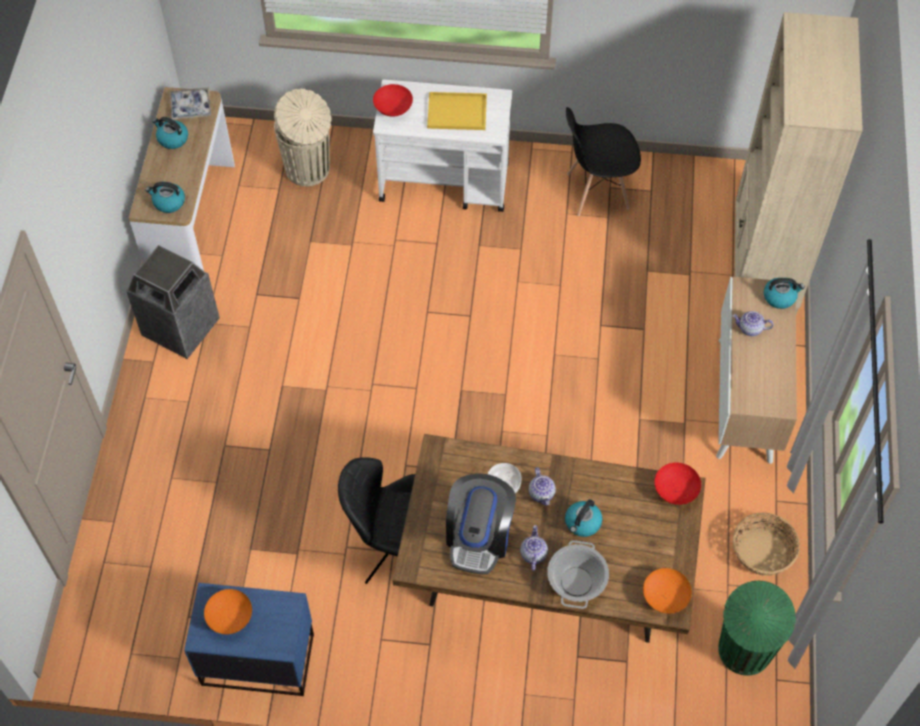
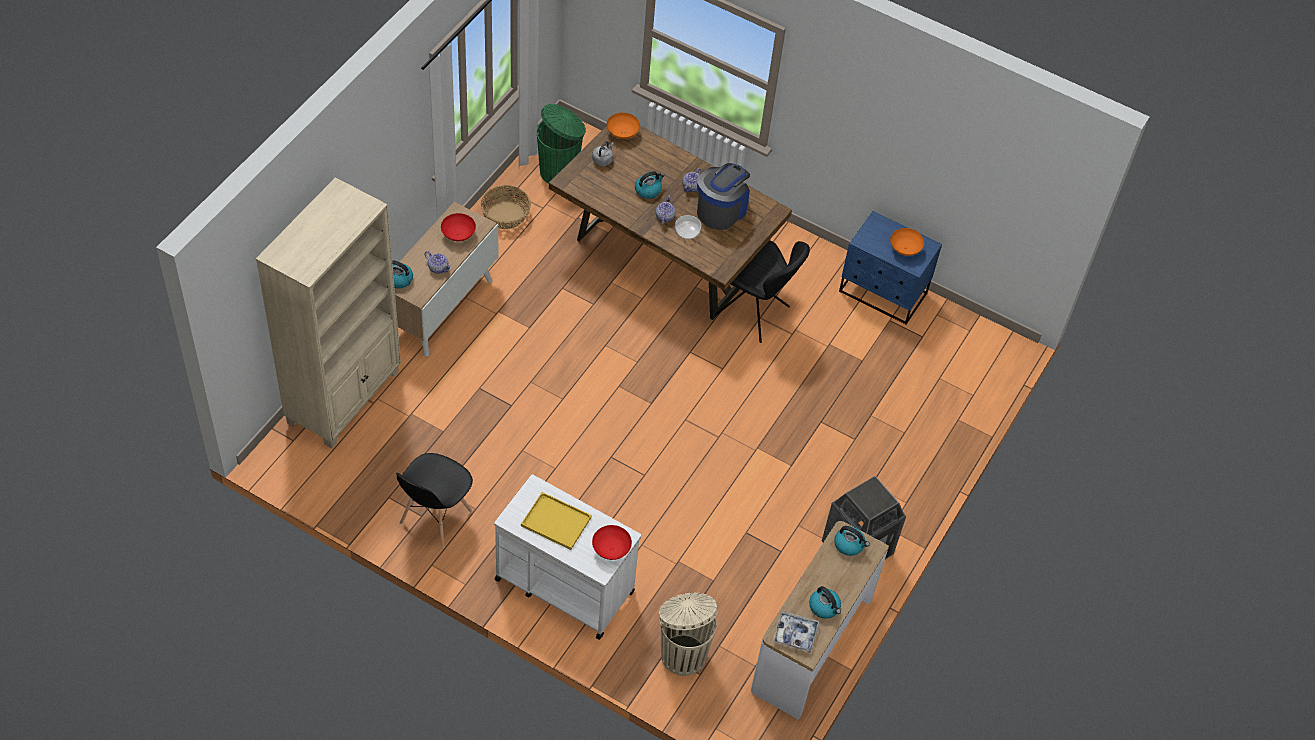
camera: 160 degrees left, 5 degrees down
(576, 582) = (673, 162): cooking pot -> none
(597, 191) = (435, 517): black chair -> black chair turned 105 degrees clockwise
(663, 542) = (603, 160): none -> grey kettle
(675, 490) = (574, 183): red bowl -> red bowl (458, 235)

